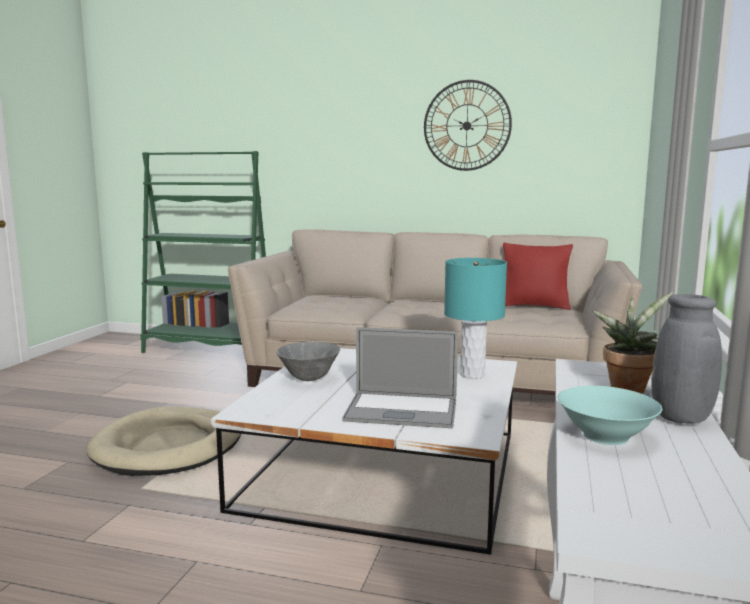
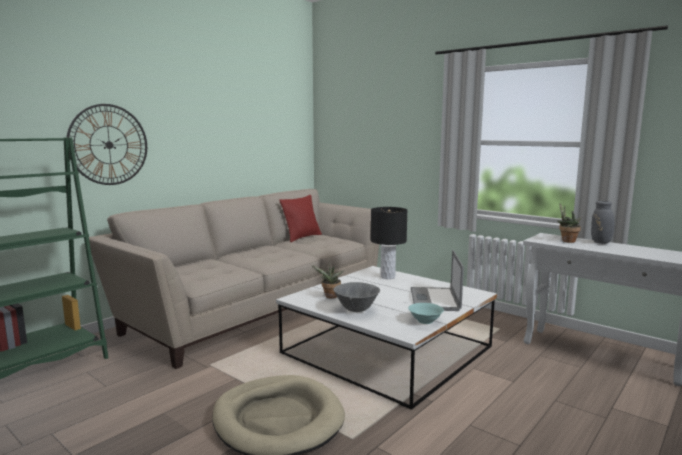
camera: 65 degrees left, 0 degrees up
(344, 362) = (330, 297): none -> potted plant
(401, 411) = (434, 299): laptop -> laptop turned 150 degrees clockwise
(467, 125) = (225, 116): wall clock -> wall clock (109, 145)
(472, 375) = (388, 277): turquoise table lamp -> black table lamp
(606, 436) = (619, 251): turquoise bowl -> turquoise bowl (425, 321)

